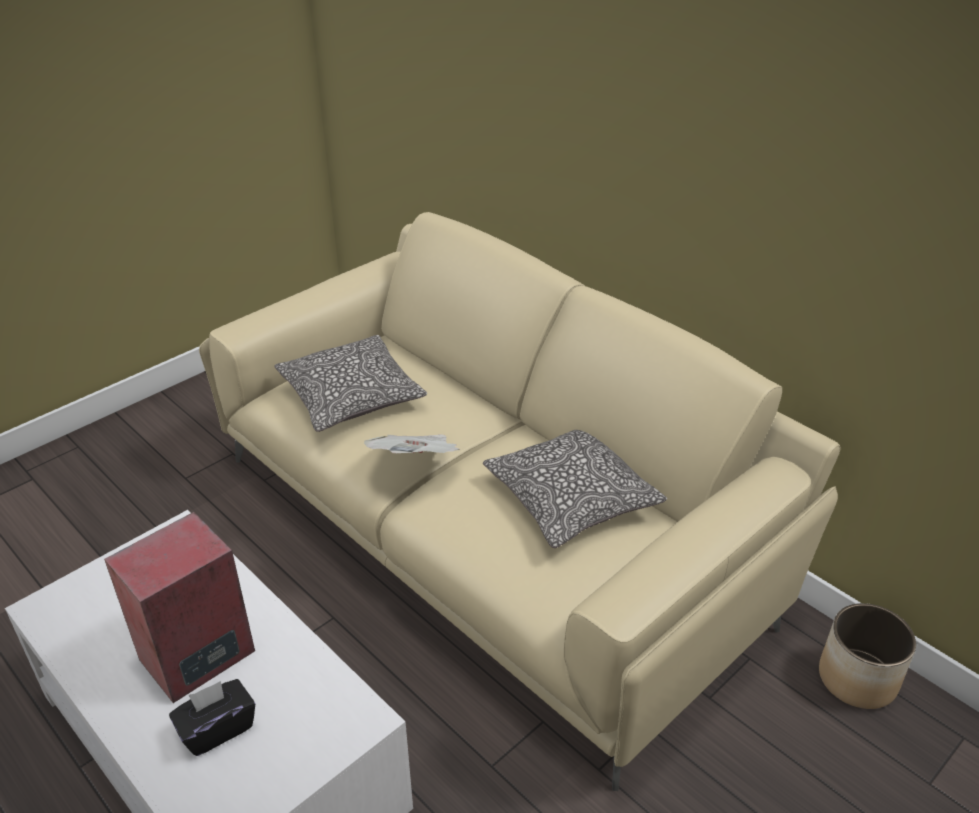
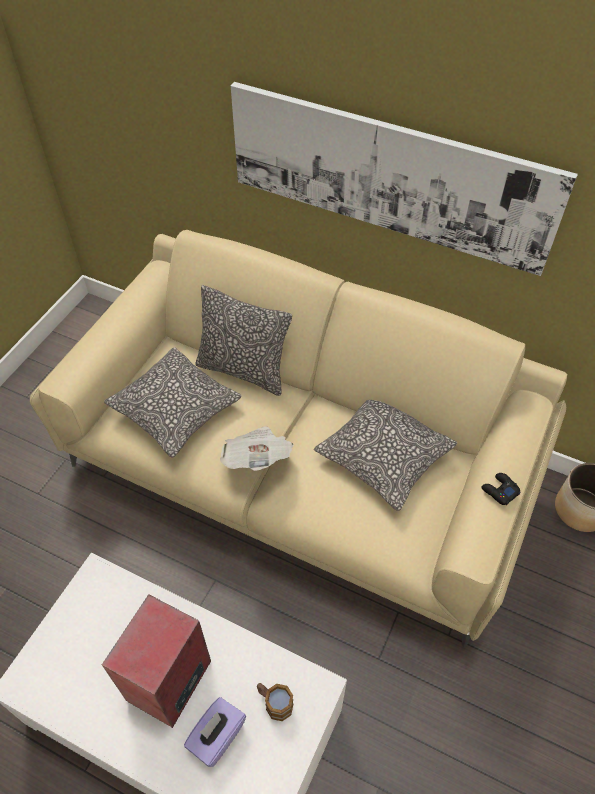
camera: 20 degrees left, 15 degrees up
(217, 729) = (217, 736): black tissue box -> purple tissue box
(303, 717) = (274, 703): none -> mug
(449, 380) = (243, 370): none -> pillow
(641, 149) = (388, 176): none -> picture
(686, 547) = (499, 491): none -> black game controller

